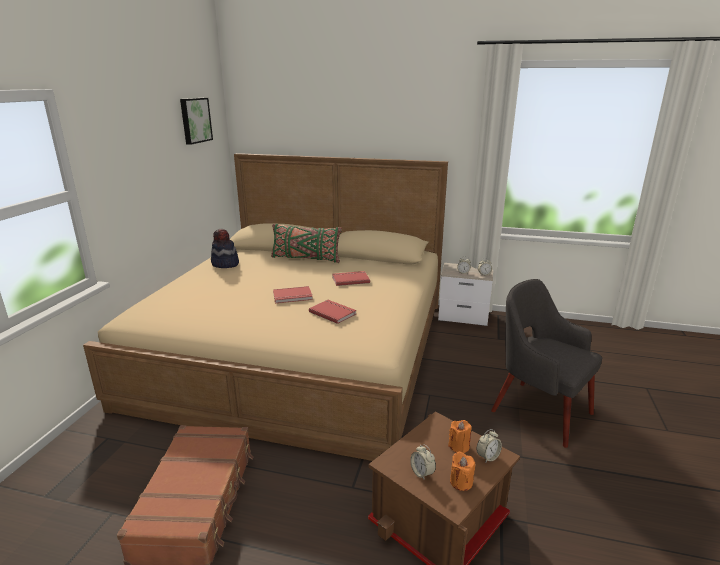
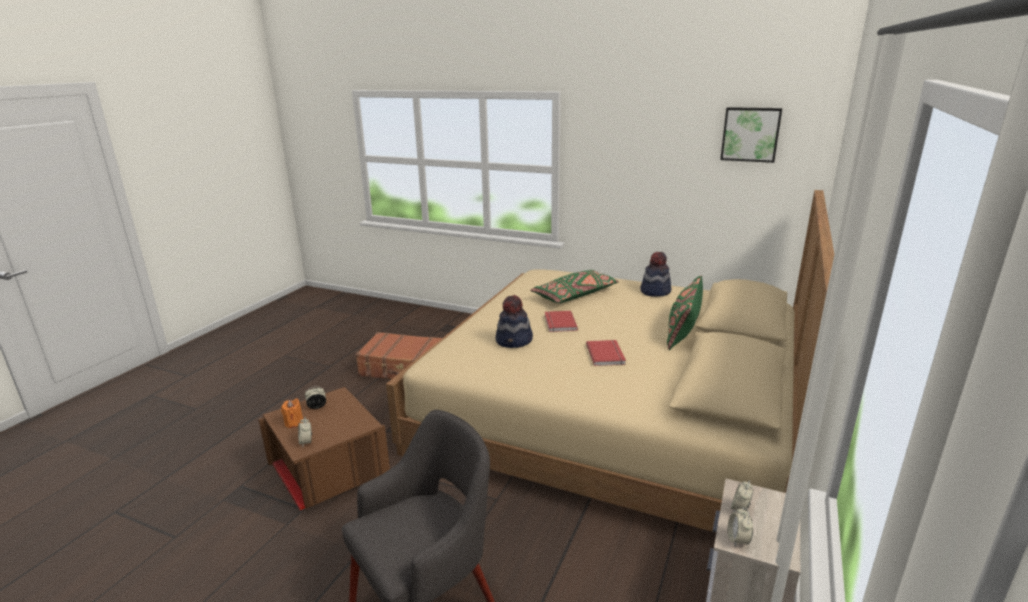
camera: 100 degrees right, 0 degrees up
(225, 293) = (575, 295): none -> green pillow
(333, 312) = (514, 341): red book -> hat
(459, 446) = (329, 430): orange candle -> none

